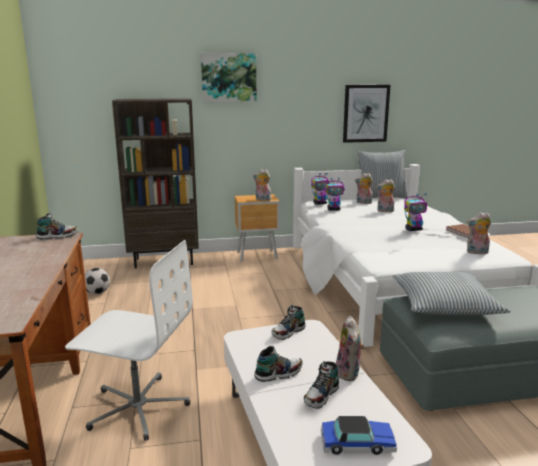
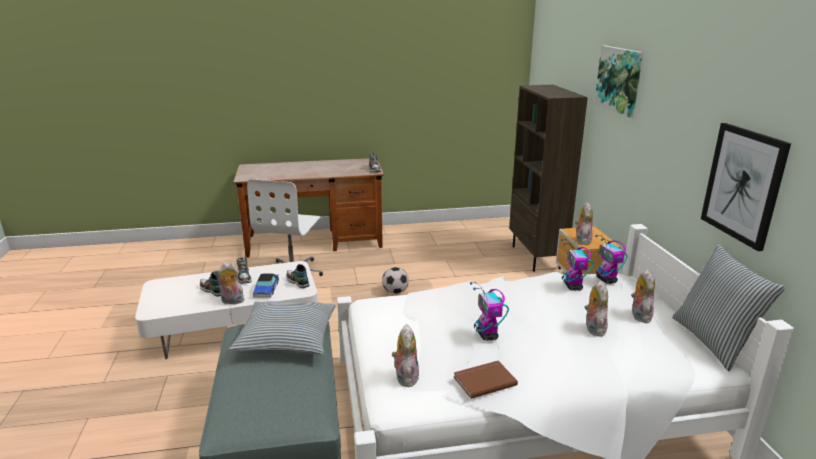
camera: 90 degrees right, 5 degrees up
(97, 293) = (454, 240): football -> football (395, 292)
(357, 444) = (163, 298): toy car -> toy car (266, 290)

